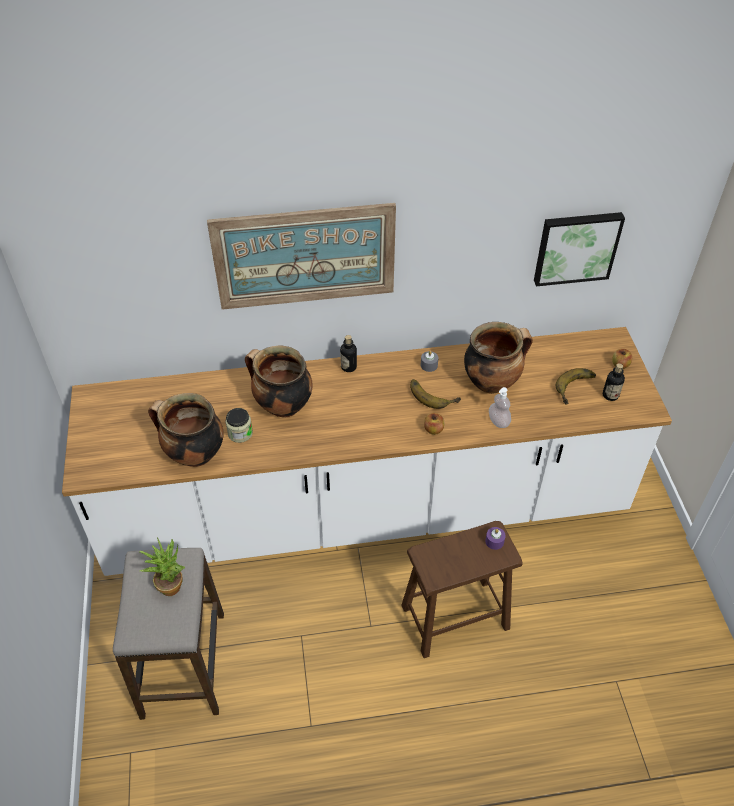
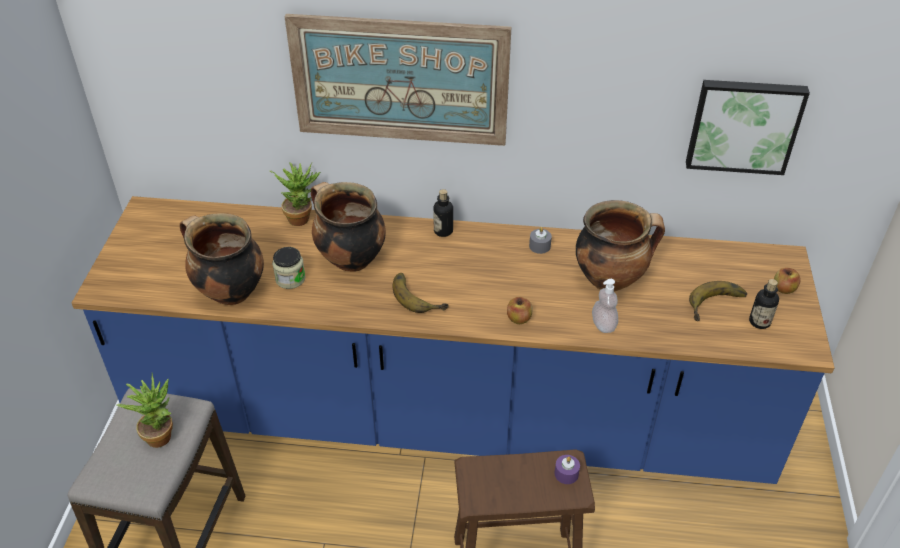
camera: 15 degrees right, 5 degrees down
(227, 376) = (301, 217): none -> potted plant
(367, 510) = (450, 416): white counter -> blue counter
(433, 394) = (533, 279): banana -> banana (419, 295)

